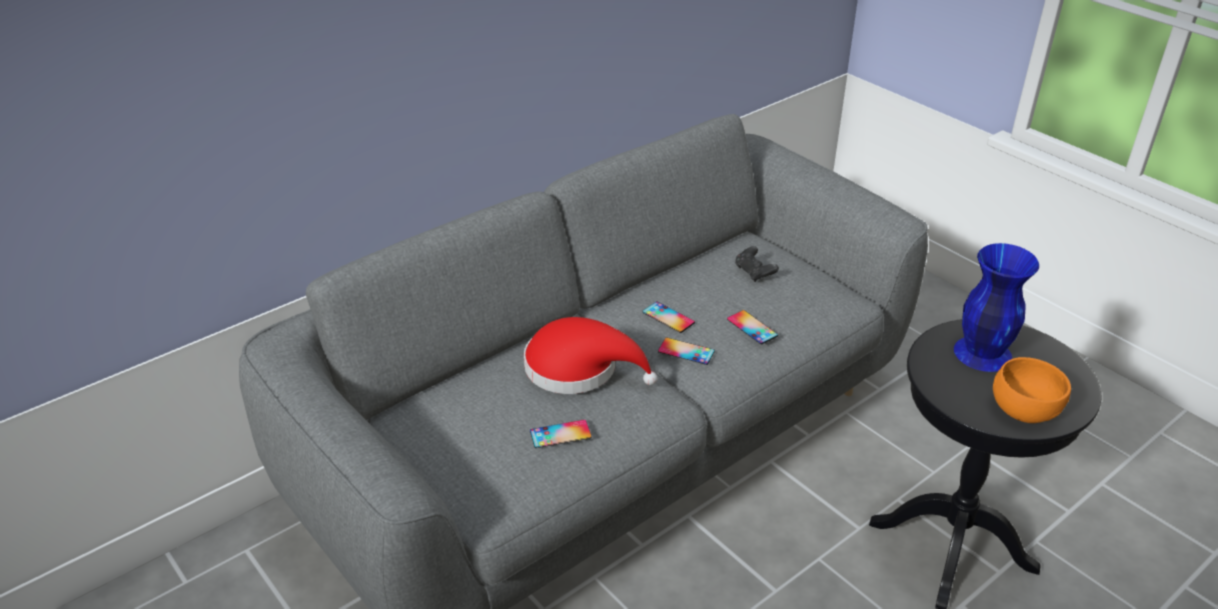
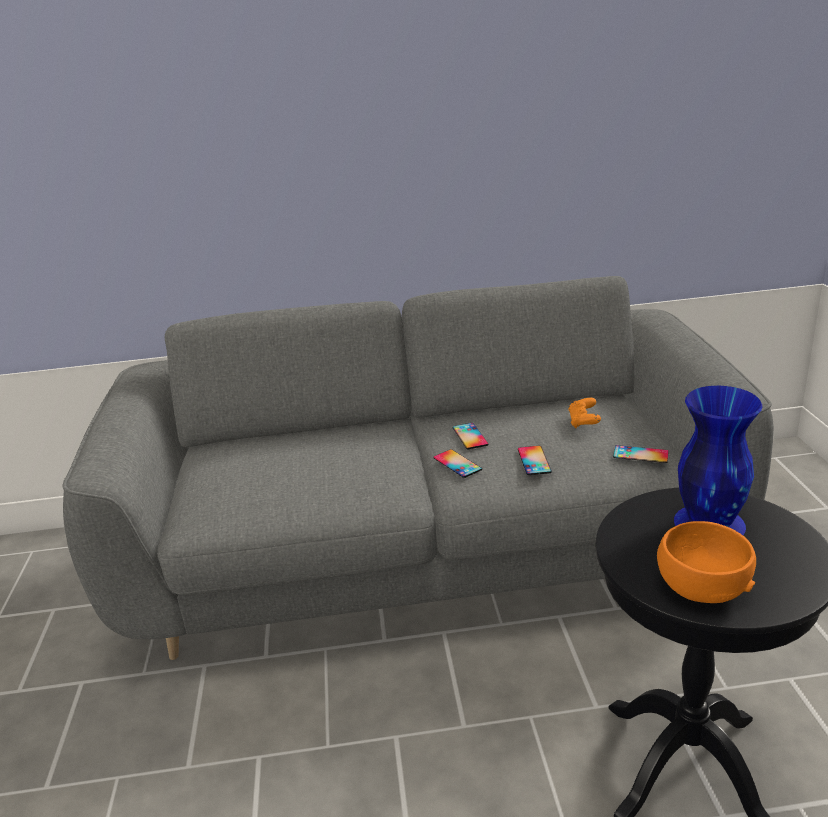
camera: 35 degrees right, 10 degrees down
(560, 434) = (289, 491): phone -> phone (640, 454)
(579, 368) = (357, 451): red hat -> none
(754, 272) = (583, 422): black game controller -> orange game controller

